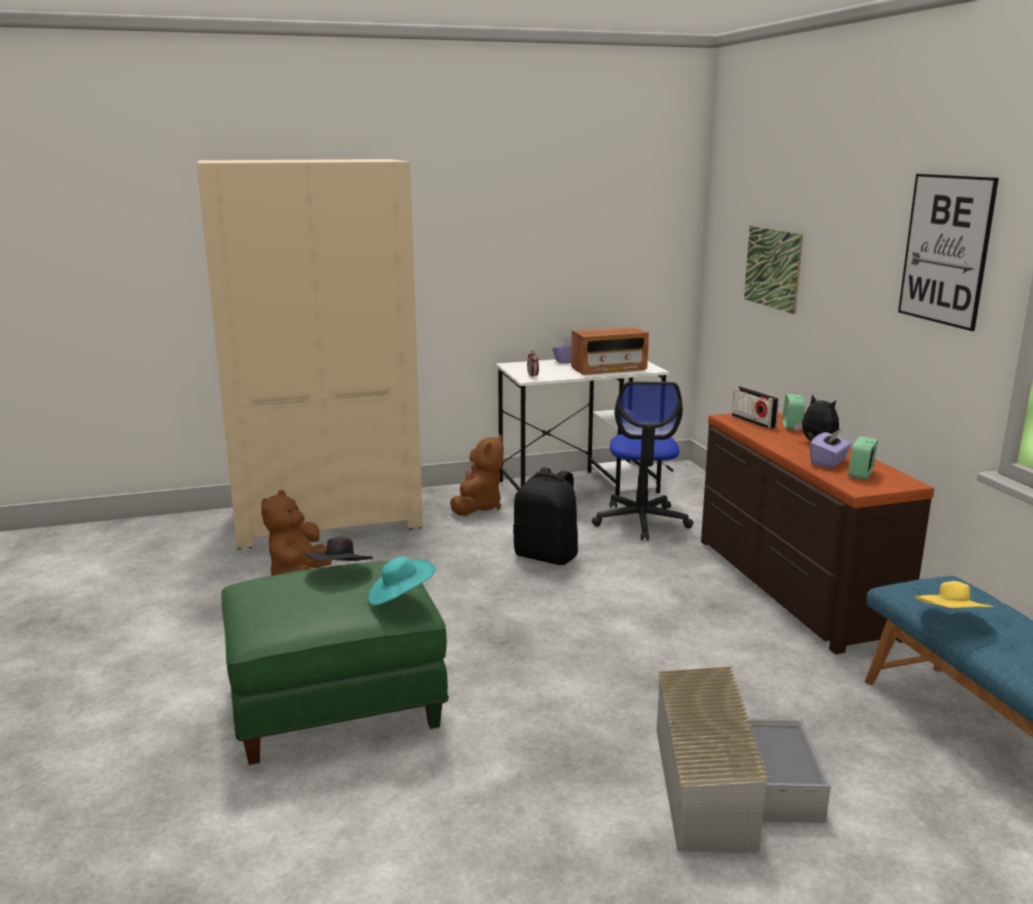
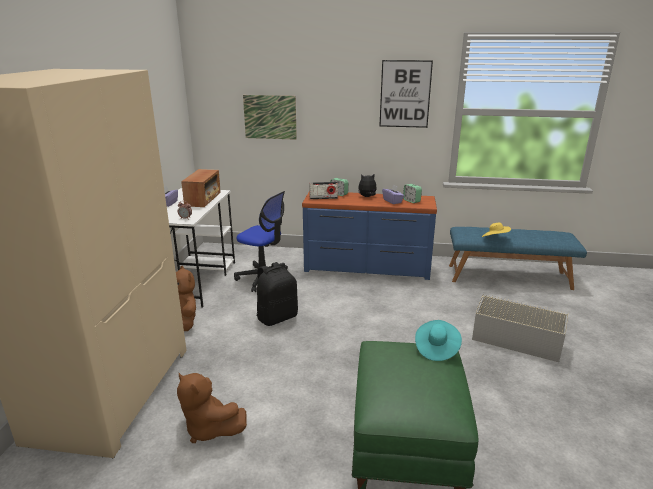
camera: 65 degrees left, 5 degrees up
(340, 573) = (387, 365): black hat -> none
(791, 586) = (367, 268): brown dresser -> blue dresser

